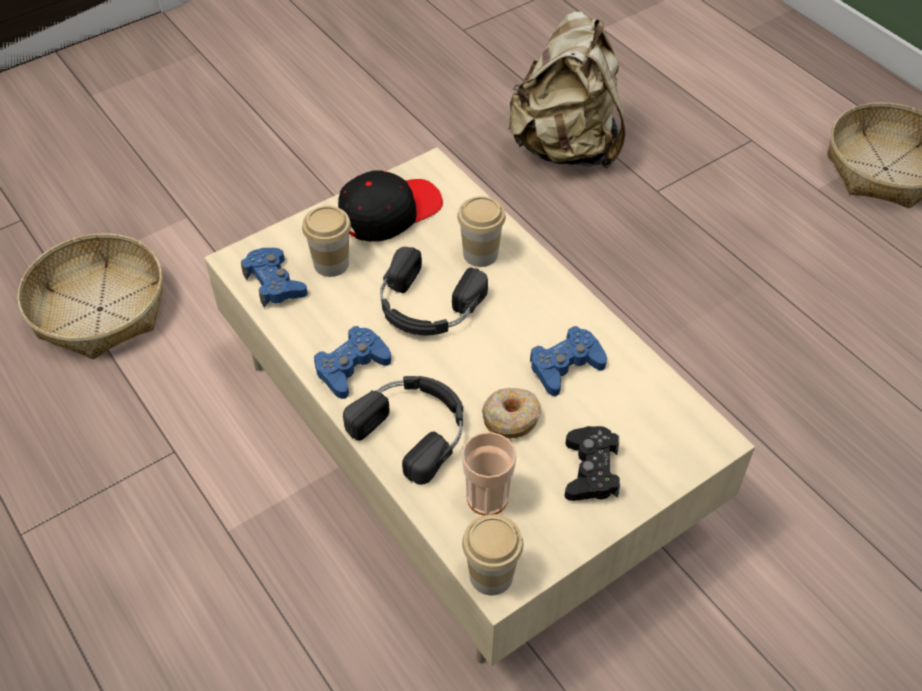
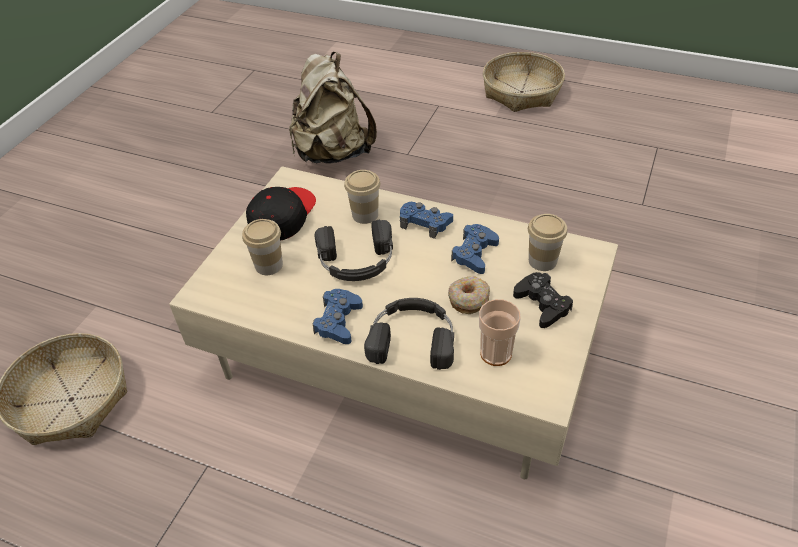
camera: 30 degrees left, 5 degrees down
(274, 283) = (238, 296): blue game controller -> blue game controller (425, 223)
(491, 575) = (539, 398): cup -> cup (542, 261)

